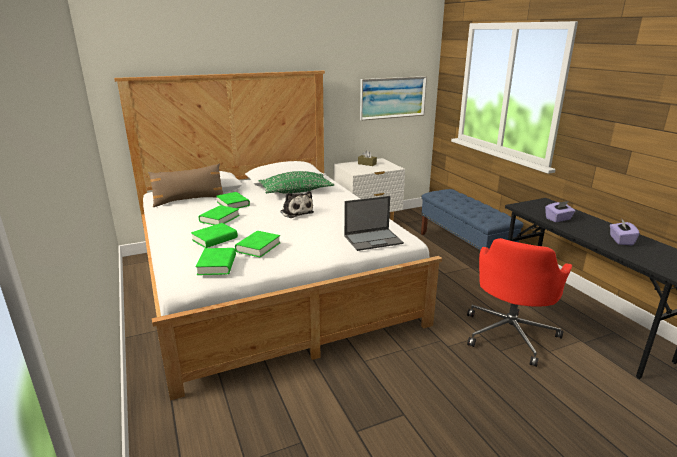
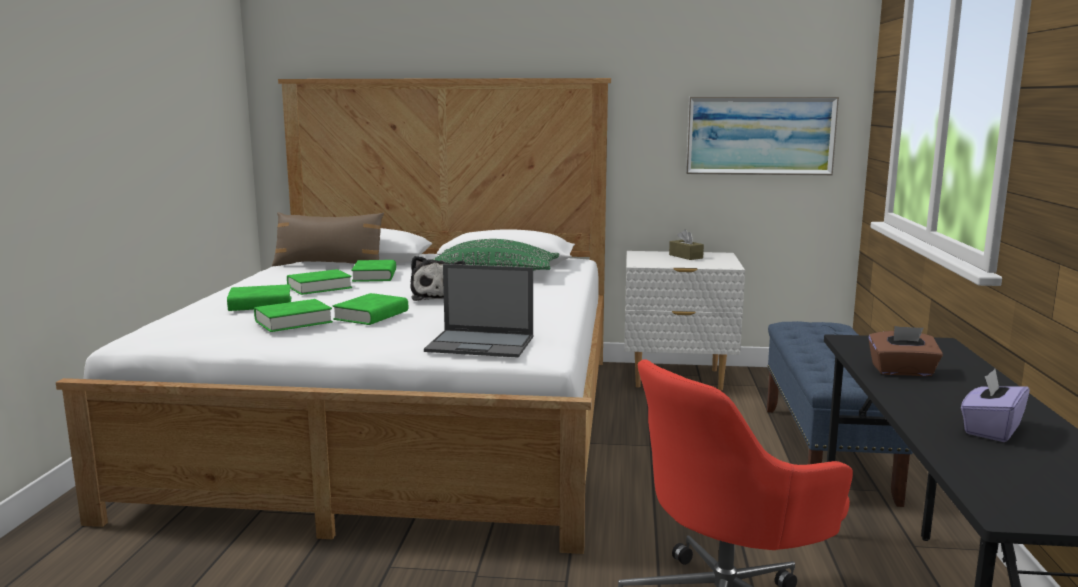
camera: 30 degrees right, 10 degrees down
(217, 265) = (202, 329): green book -> green book (371, 315)
(558, 219) = (902, 371): purple tissue box -> brown tissue box

